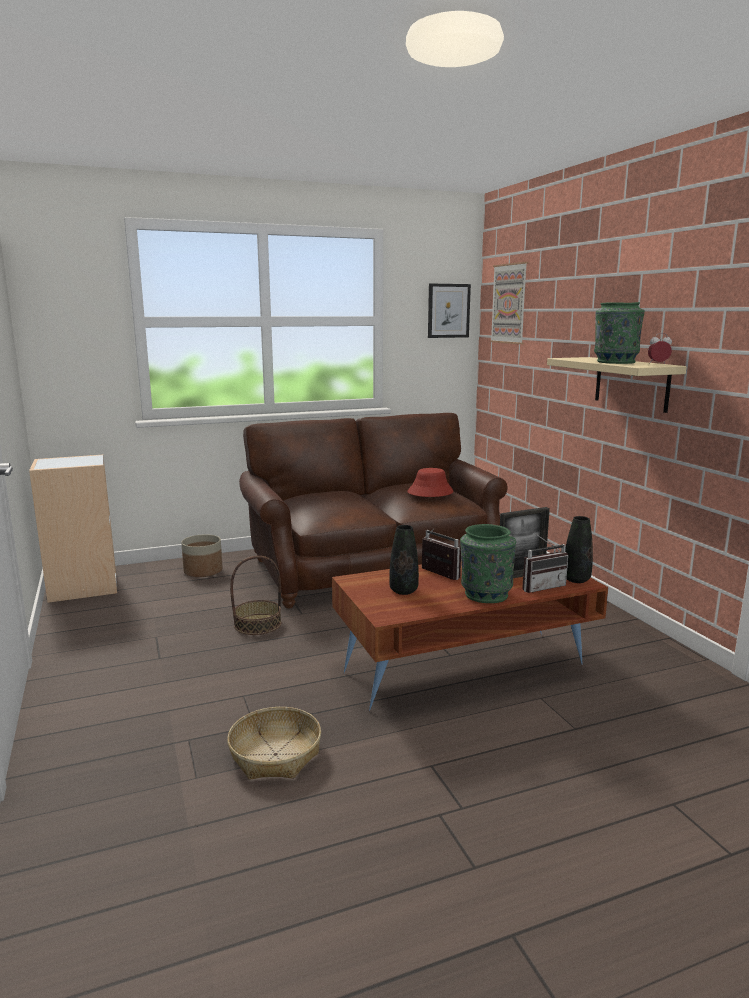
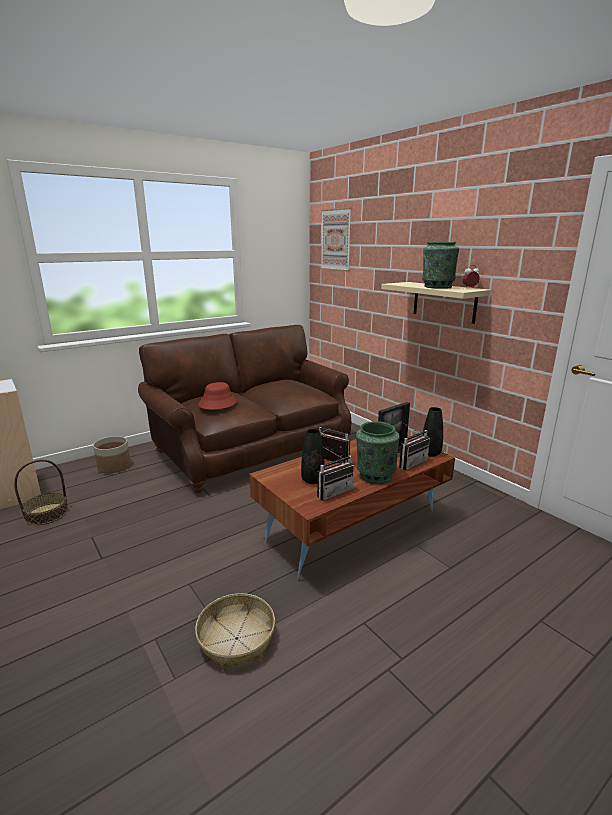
camera: 15 degrees left, 5 degrees up
(258, 624) = (178, 511): basket -> basket (46, 514)
(421, 604) = (332, 491): none -> radio
(430, 492) = (293, 388): red hat -> red hat (217, 403)
(448, 311) = (287, 245): picture -> none

